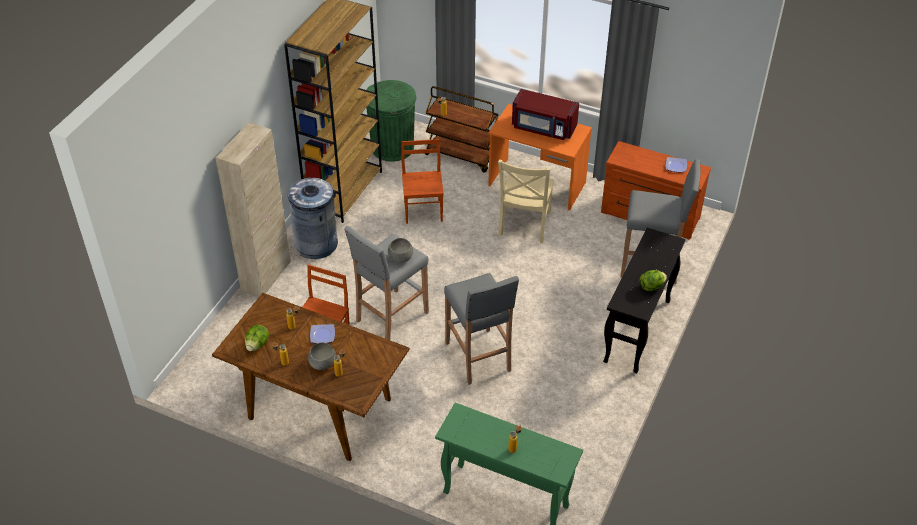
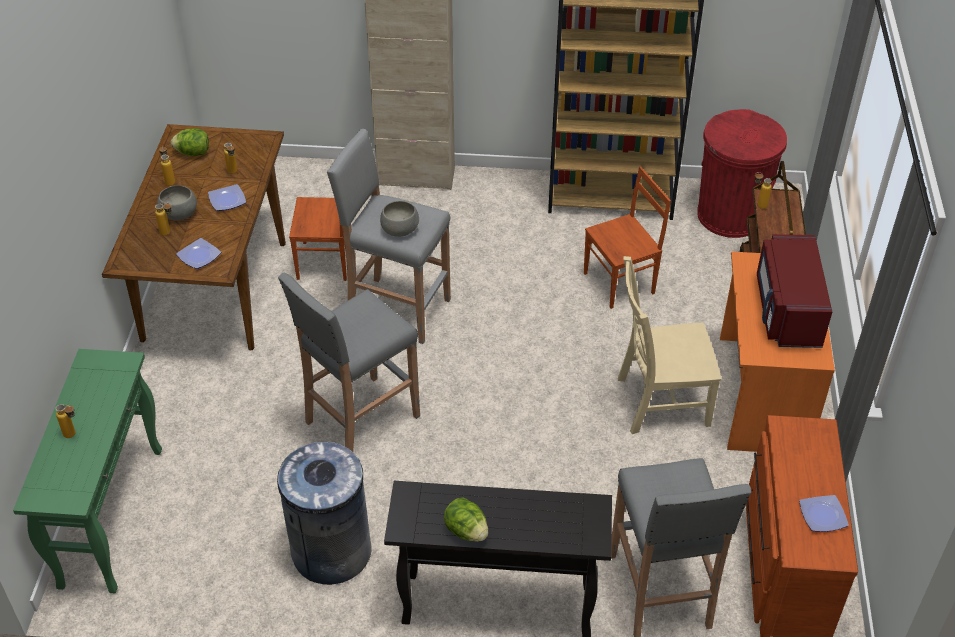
camera: 70 degrees right, 0 degrees up
(316, 244) = (495, 201): grey trash can -> grey trash can (331, 552)
(373, 360) = (198, 256): none -> plate
(392, 147) = (730, 215): green trash can -> red trash can

